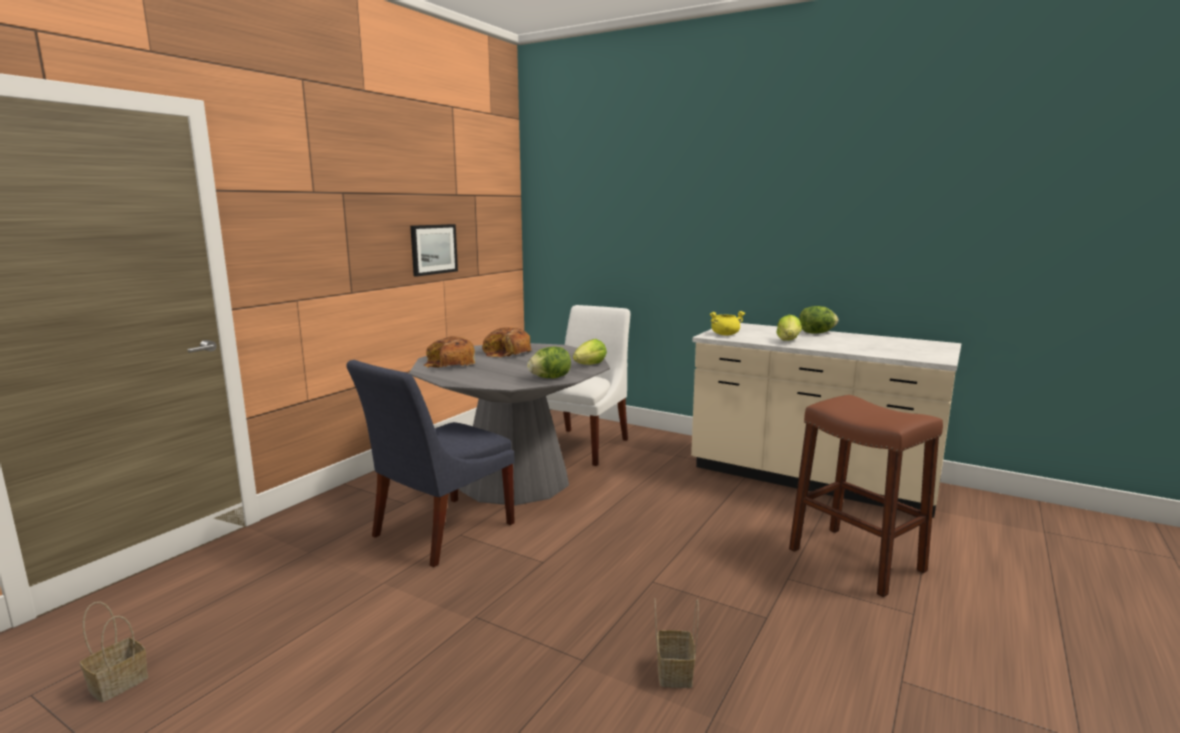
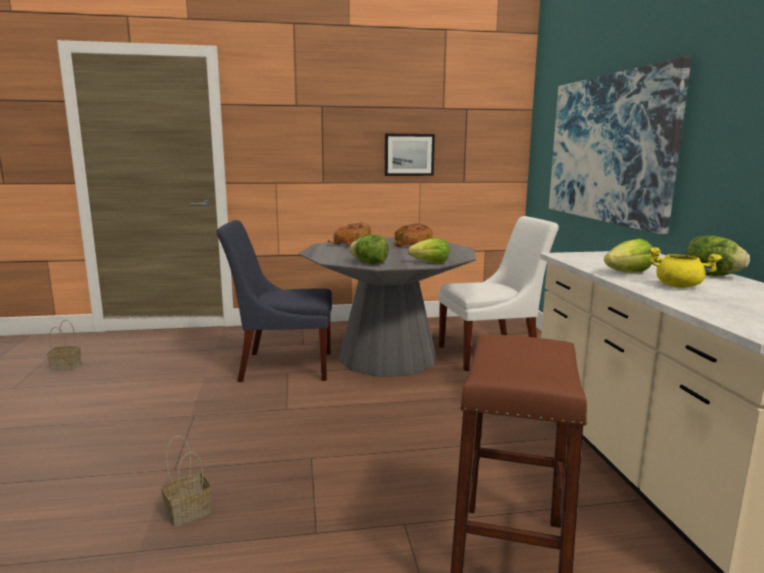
camera: 50 degrees right, 0 degrees up
(656, 239) = (608, 148): none -> picture
(725, 334) = (582, 257): yellow cooking pot -> yellow cooking pot (679, 286)

